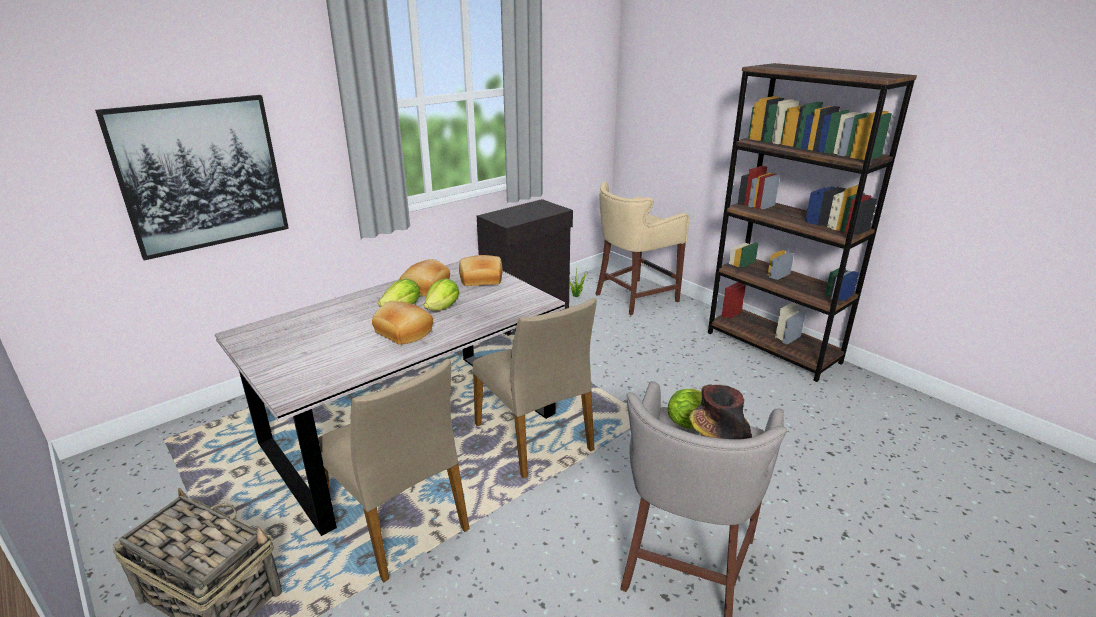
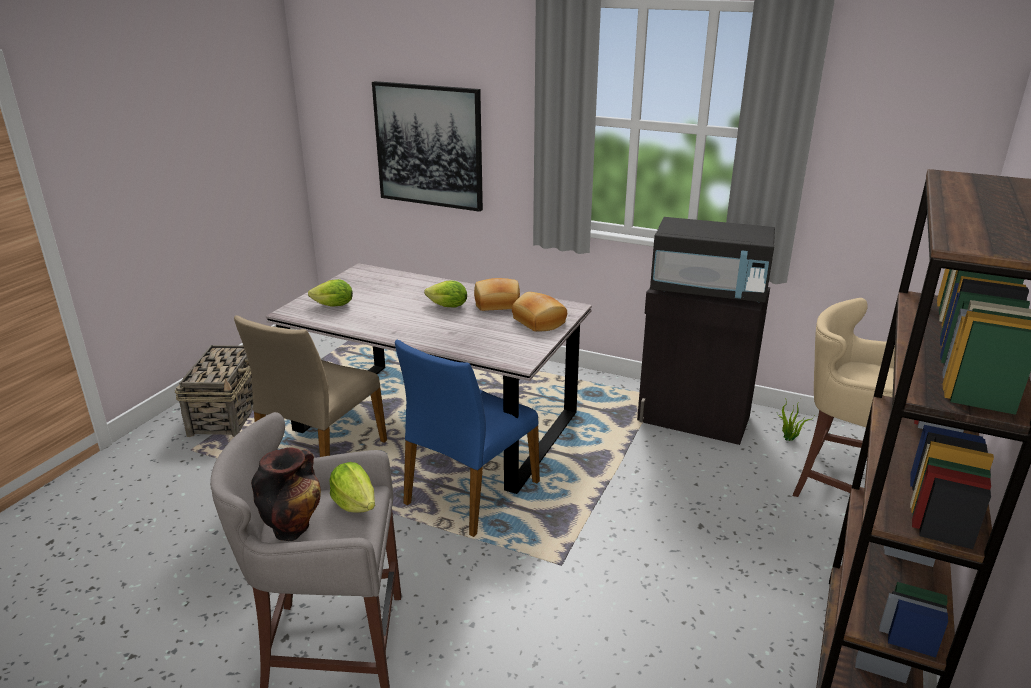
camera: 65 degrees right, 0 degrees up
(402, 332) = (404, 319): bread -> none
(443, 308) = (462, 322): lettuce -> lettuce (334, 306)
(528, 213) = (709, 291): none -> black microwave
(535, 437) = (470, 493): beige chair -> blue chair

